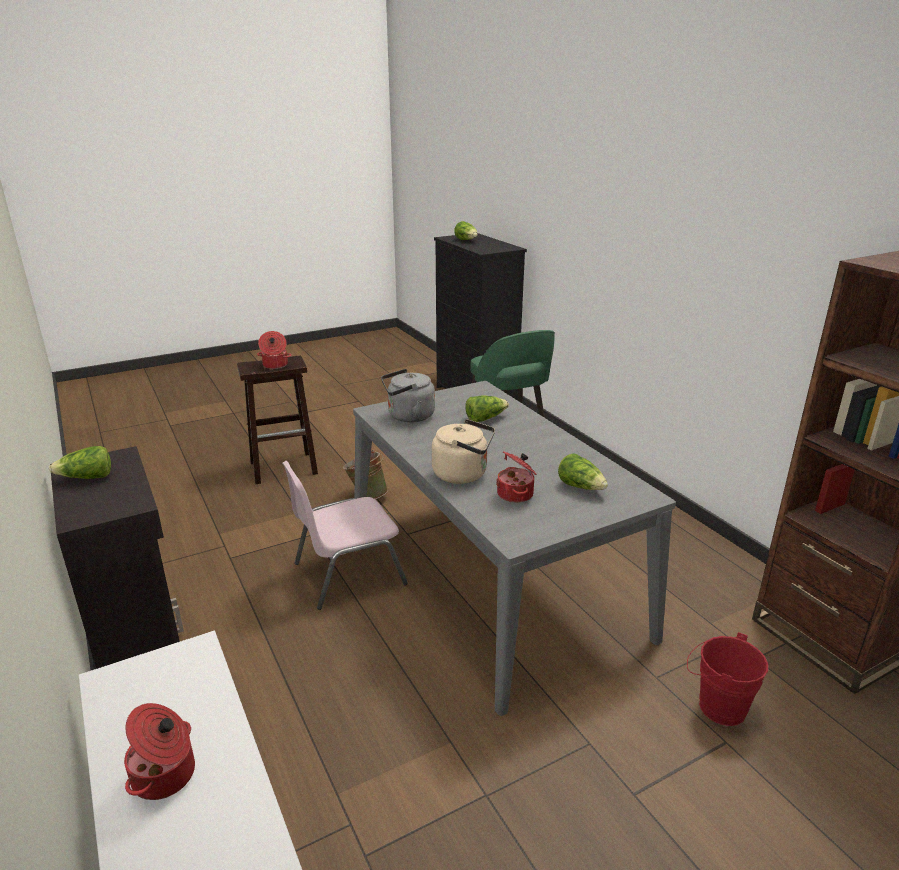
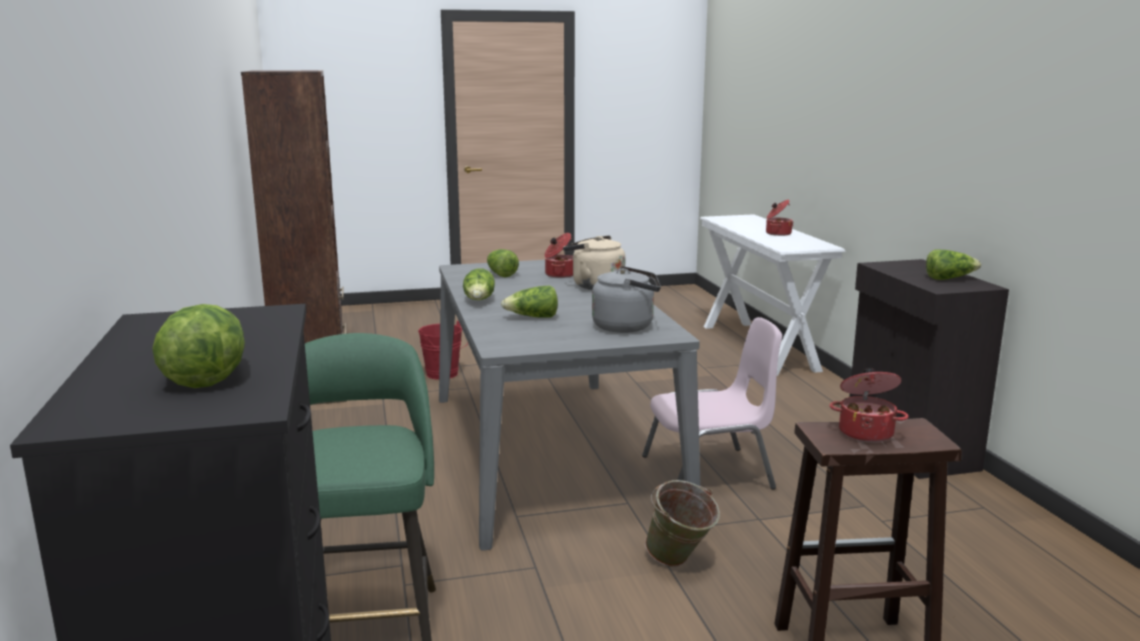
camera: 165 degrees left, 10 degrees down
(548, 435) = (479, 301): none -> lettuce

